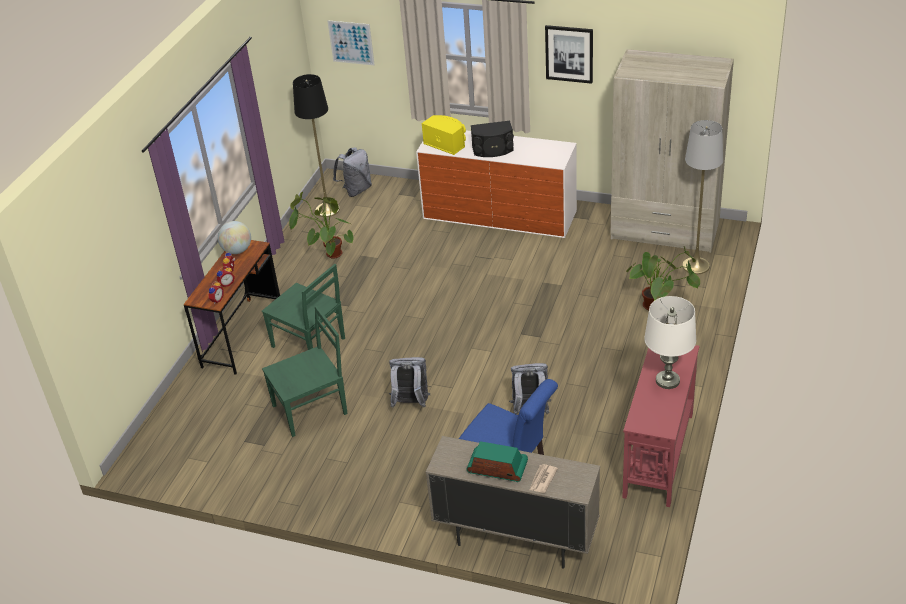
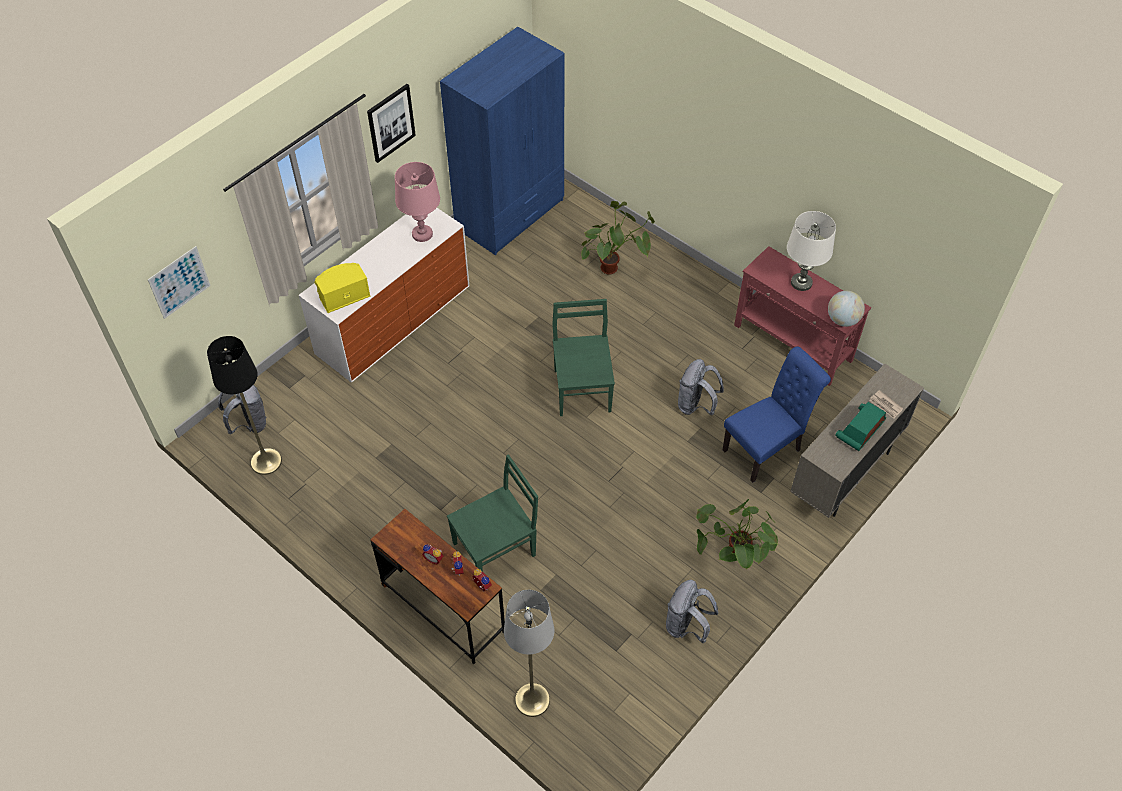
camera: 70 degrees left, 15 degrees up
(237, 250) = (399, 543): globe -> globe (842, 320)
(311, 409) = (600, 576): green chair -> green chair (582, 389)
(326, 253) = (349, 487): potted plant -> potted plant (733, 557)
(411, 403) = (638, 491): grey backpack -> grey backpack (687, 626)
(493, 150) = (386, 263): black speaker -> none
(537, 154) = (422, 234): none -> pink table lamp
(665, 230) = (510, 214): beige wardrobe -> blue wardrobe
(696, 266) = (574, 217): grey floor lamp -> grey floor lamp (532, 700)

